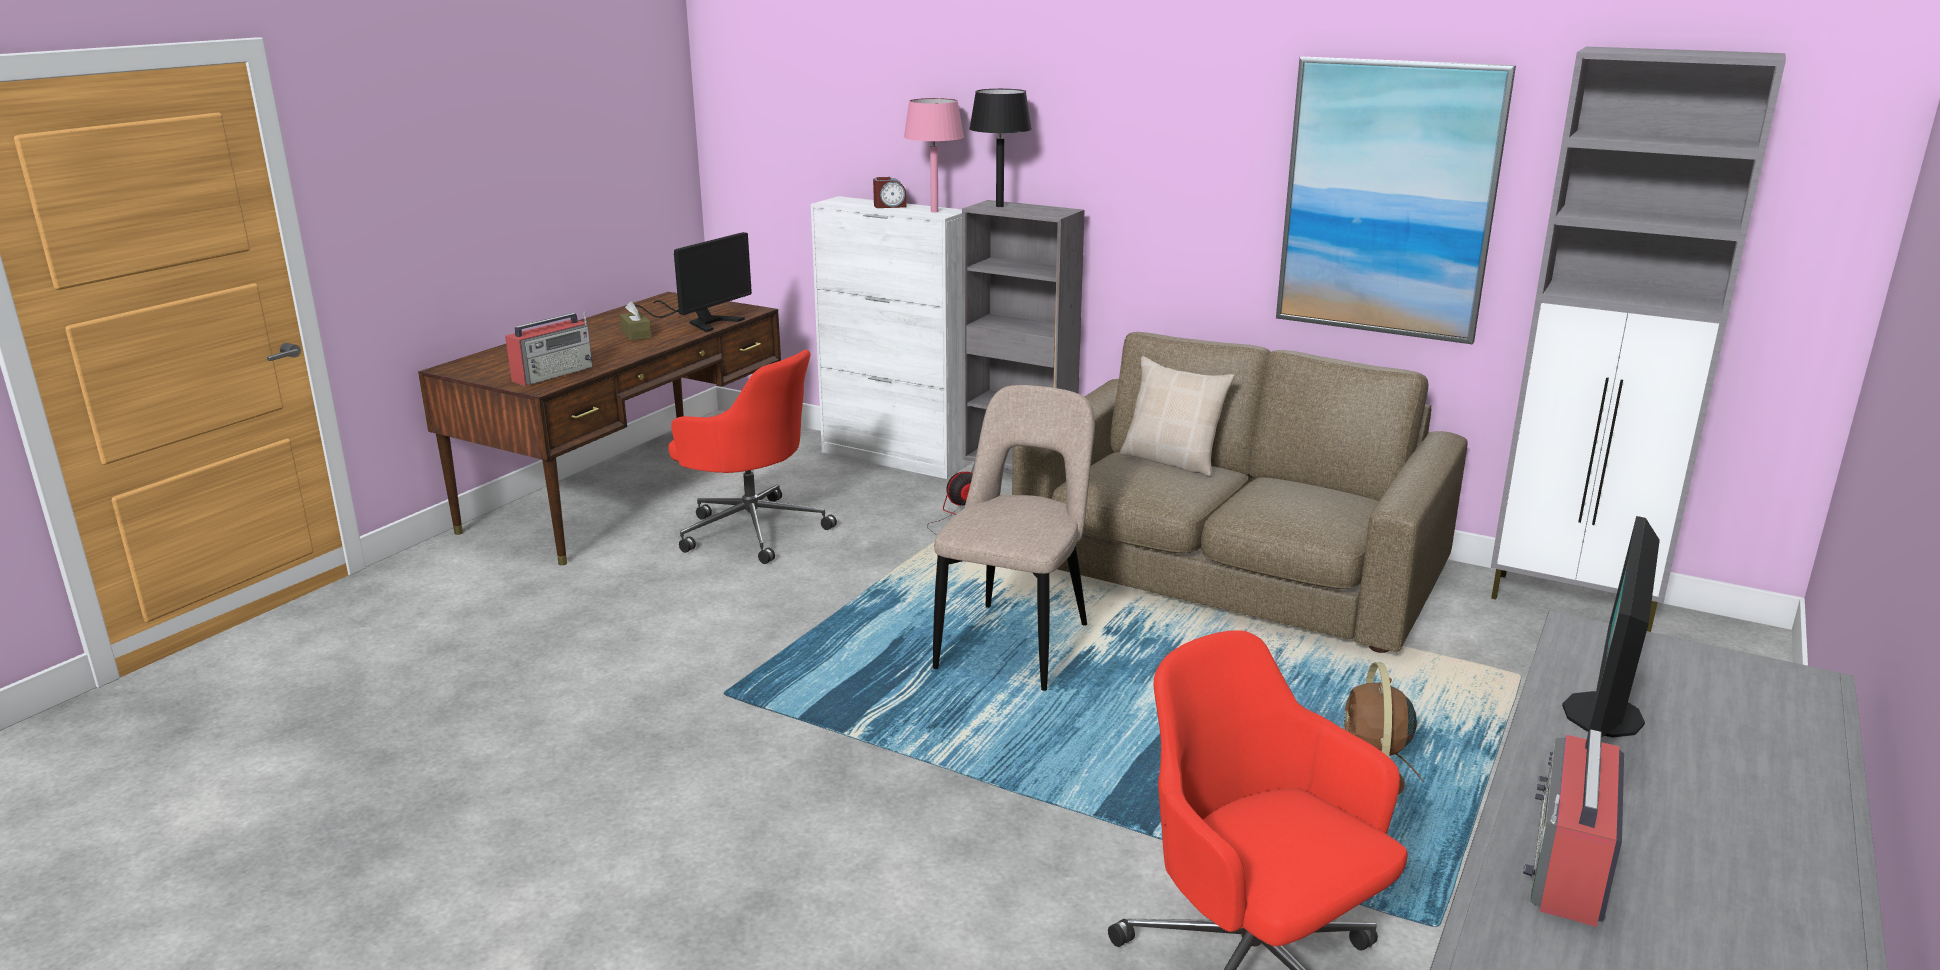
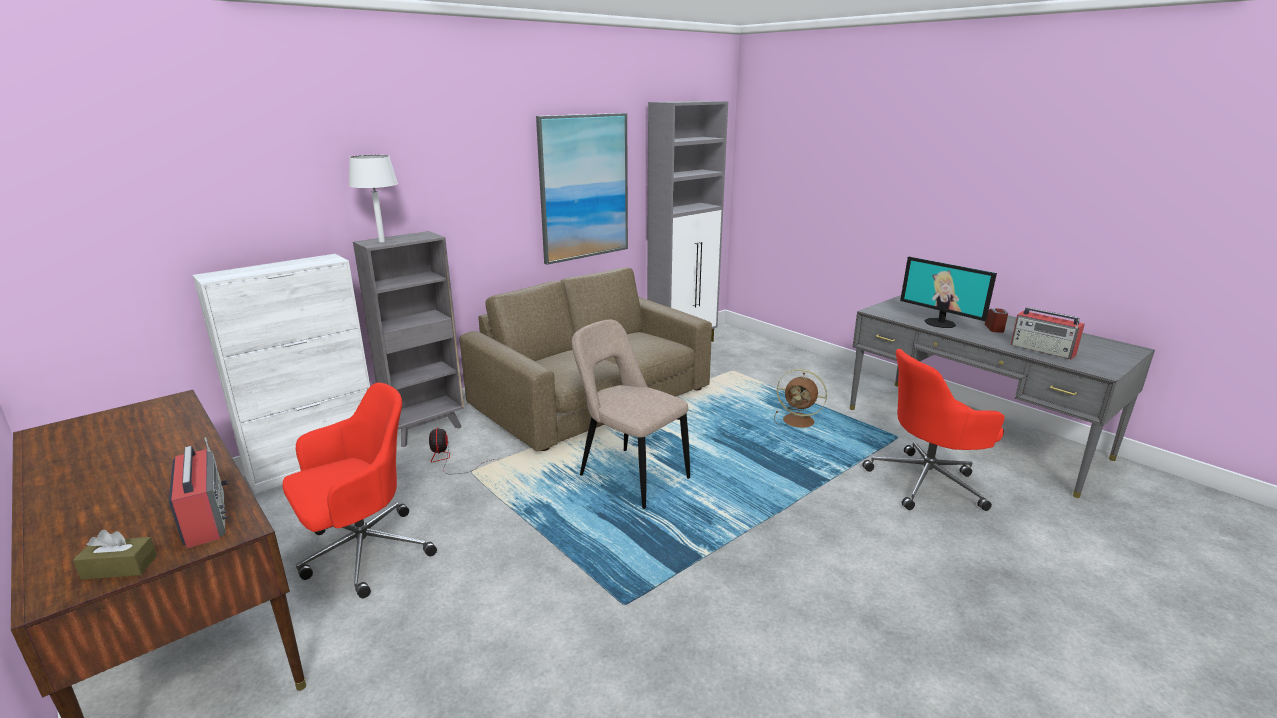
camera: 70 degrees left, 0 degrees up
(636, 334) = (143, 461): brown tissue box -> brown tissue box (119, 567)
(701, 320) = (162, 425): monitor -> none
(889, 206) = (273, 267): alarm clock -> alarm clock (994, 328)
(934, 211) = (321, 260): pink table lamp -> none
(999, 206) = (382, 241): black table lamp -> white table lamp
(1172, 461) = (553, 357): beige pillow -> none

